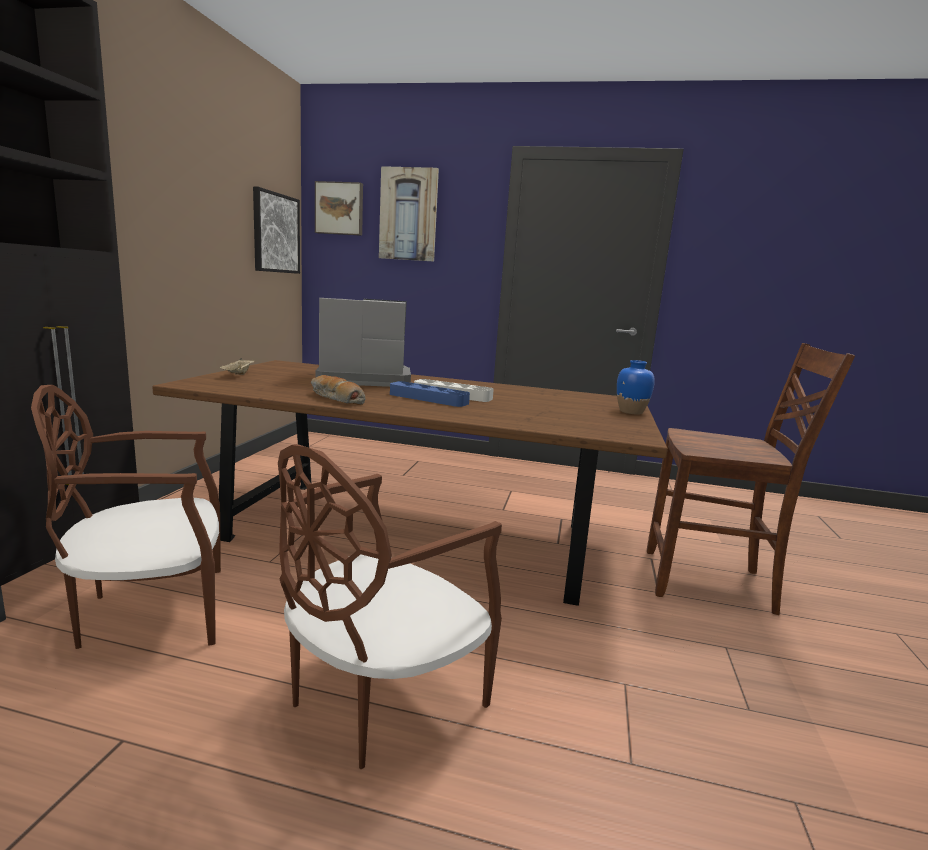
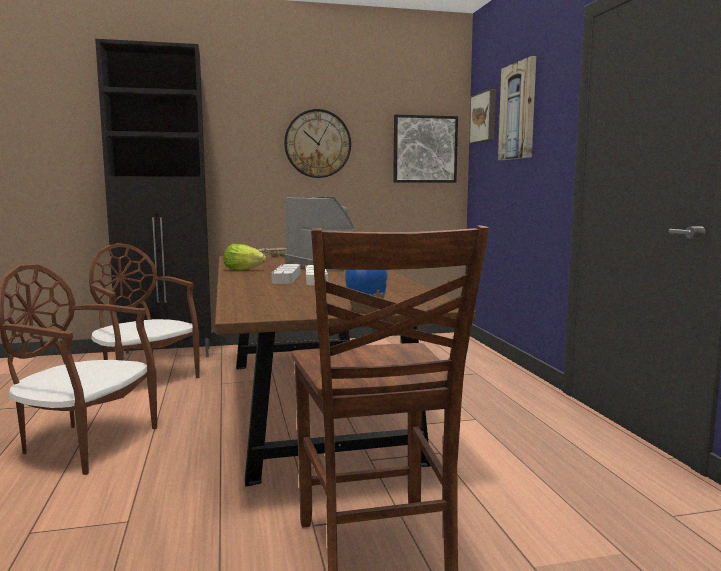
camera: 65 degrees right, 5 degrees down
(188, 211) = (317, 144): none -> wall clock
(335, 398) = (243, 270): bread -> lettuce
(428, 399) = (286, 278): blue tray -> grey tray

